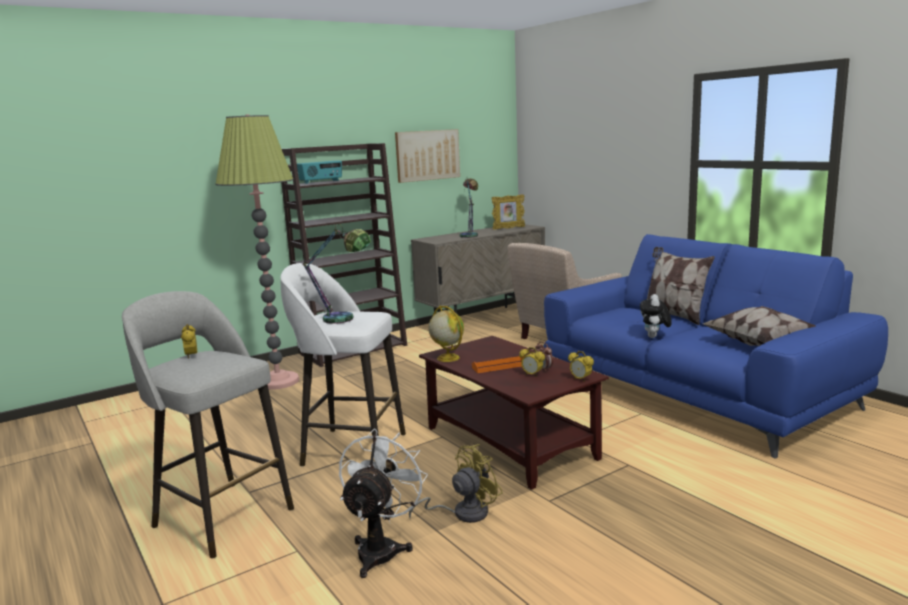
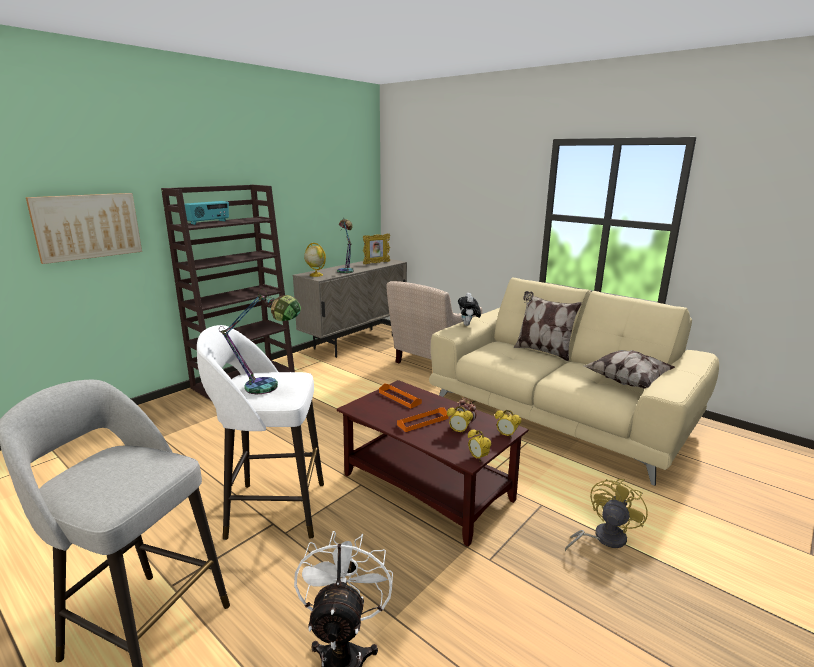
camera: 15 degrees left, 5 degrees up
(191, 356) = (97, 461): alarm clock -> alarm clock (478, 458)
(278, 382) = (174, 424): floor lamp -> none
(427, 155) = (306, 196): picture -> picture (87, 226)
(447, 358) = (367, 412): globe -> globe (315, 275)
(463, 513) = (413, 588): yellow fan -> yellow fan (603, 538)
(486, 349) = (399, 398): none -> orange tray
(654, 337) = (539, 376): plush toy -> plush toy (468, 325)
(695, 390) = (559, 414): blue sofa -> beige sofa

